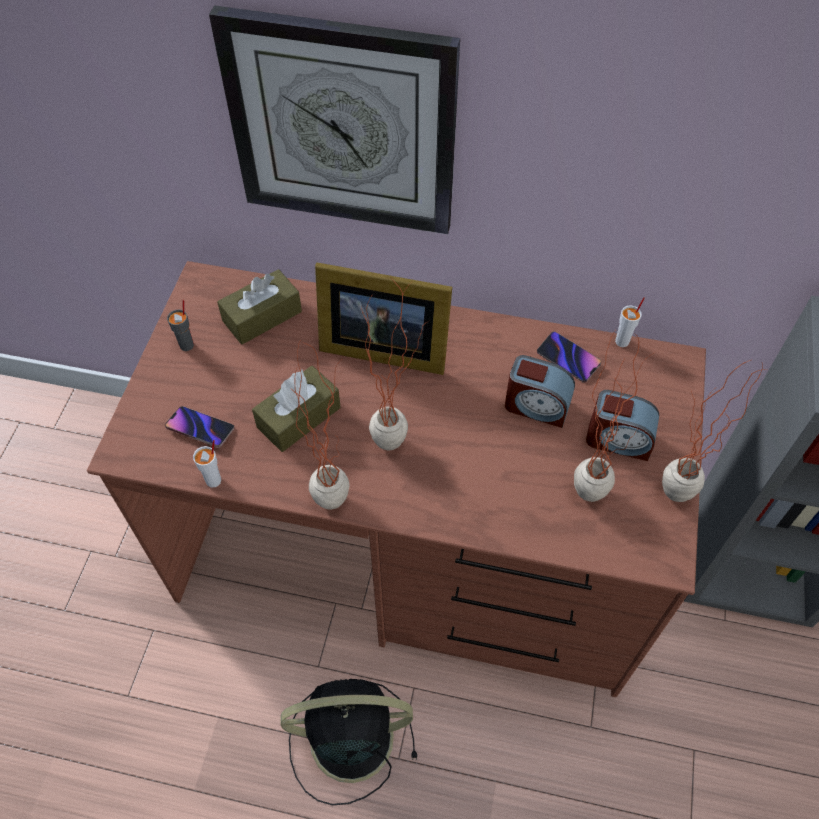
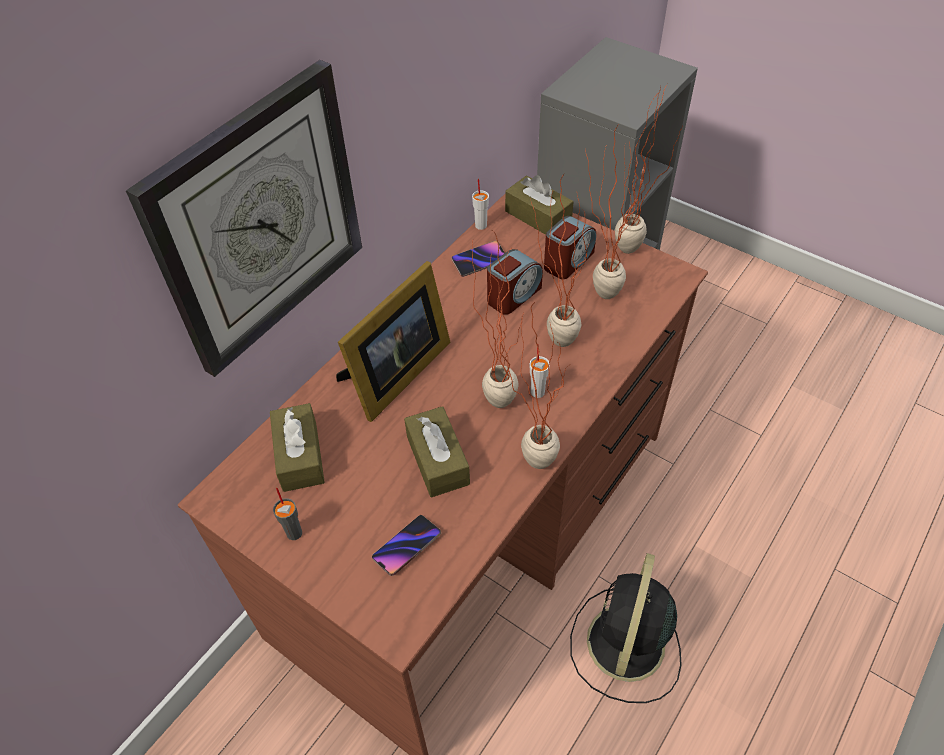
camera: 65 degrees left, 5 degrees down
(214, 480) = (474, 550): white cup -> white cup (538, 391)
(496, 461) = (552, 337): none -> potted plant
(671, 388) = (538, 216): none -> brown tissue box

